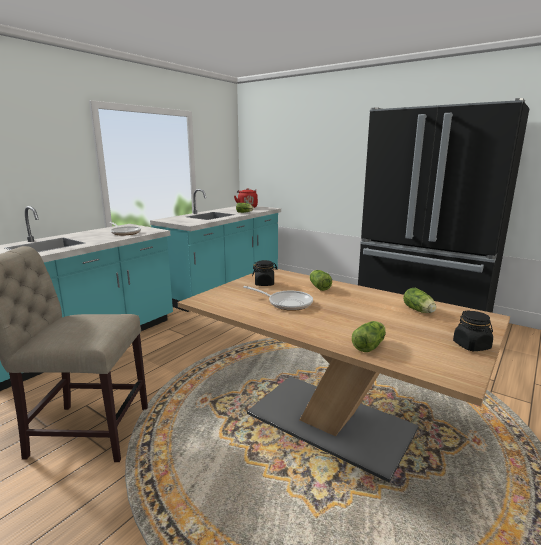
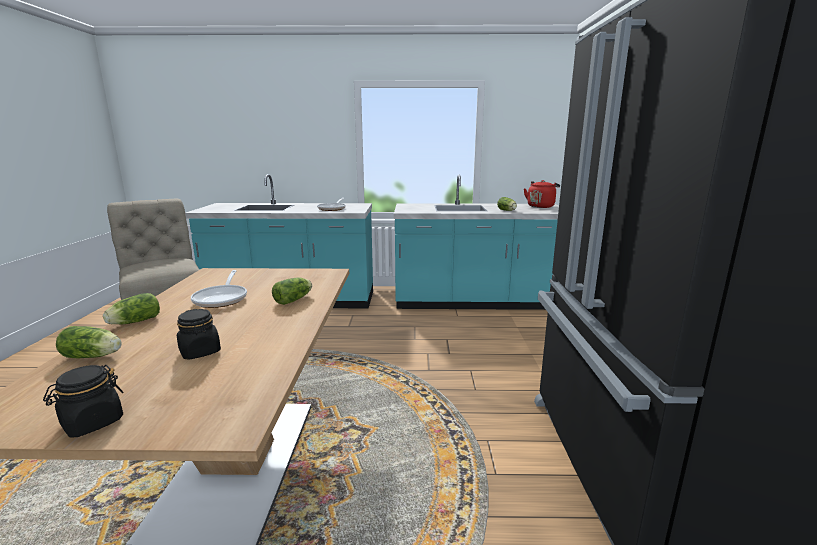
camera: 55 degrees right, 0 degrees up
(264, 284) = (282, 279): black jar -> black jar (200, 352)
(419, 311) = (236, 366): lettuce -> lettuce (133, 322)

